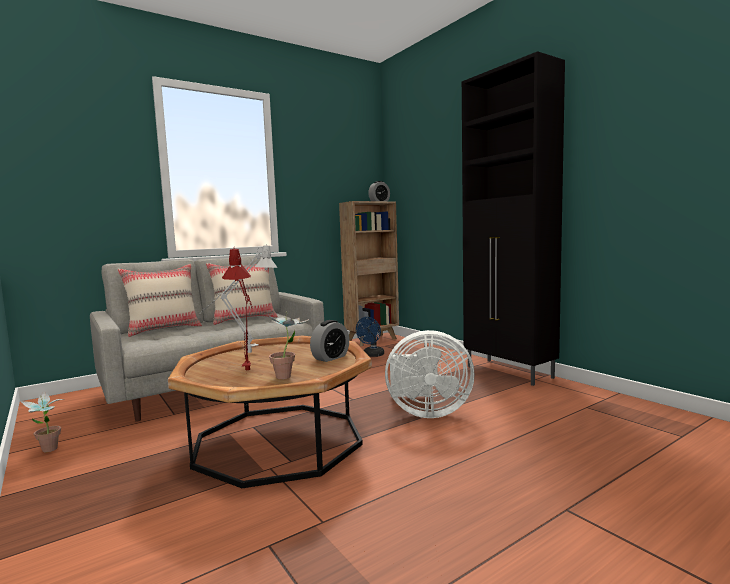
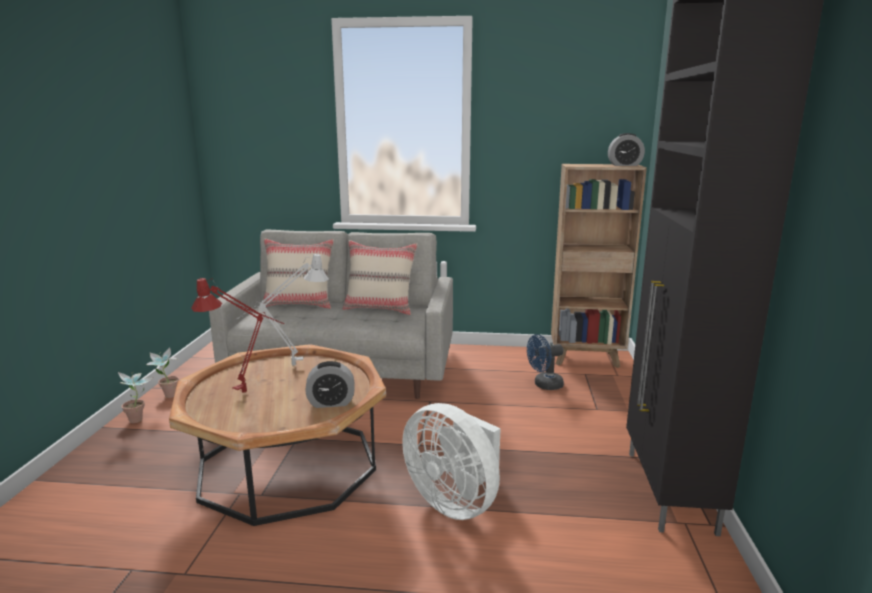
camera: 40 degrees right, 10 degrees up
(288, 376) = (254, 414): potted plant -> potted plant (139, 420)

